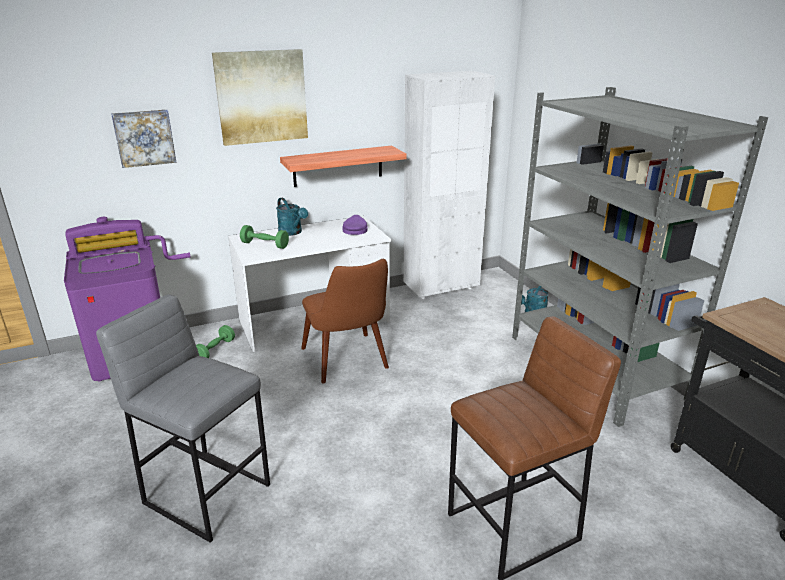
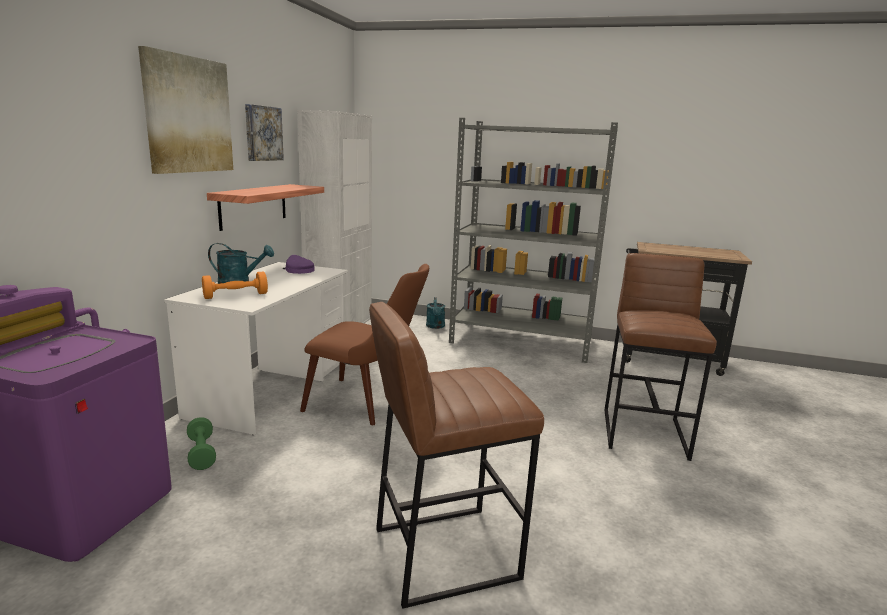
camera: 50 degrees left, 10 degrees down
(144, 138) = (57, 156): picture -> picture (262, 133)
(206, 493) = (443, 553): grey stool -> brown stool
(265, 245) = (235, 296): green dumbbell -> orange dumbbell

